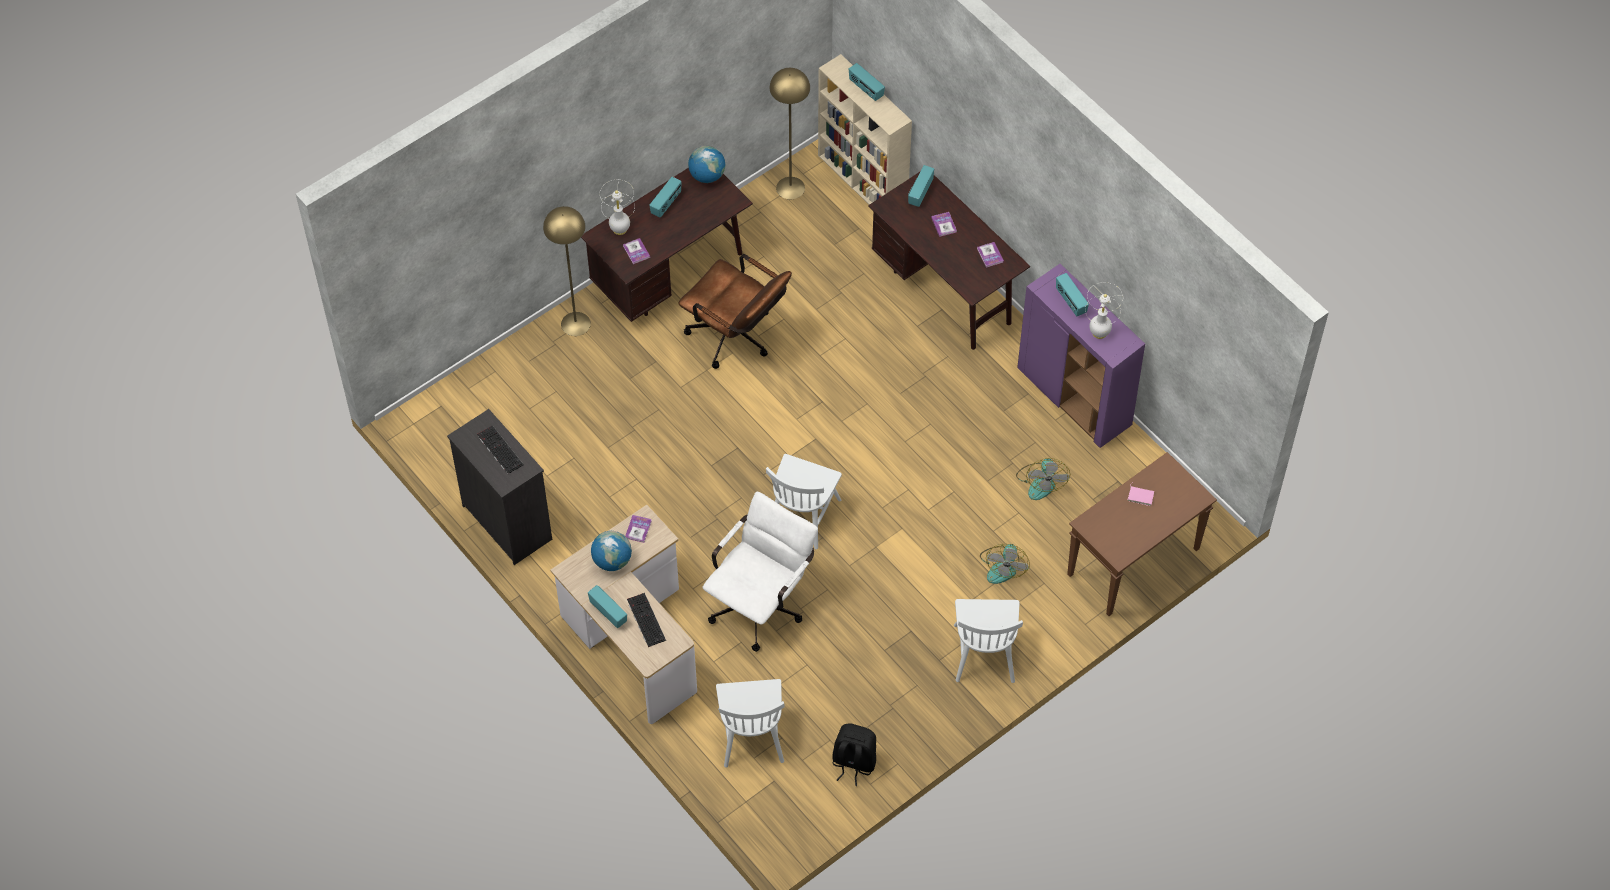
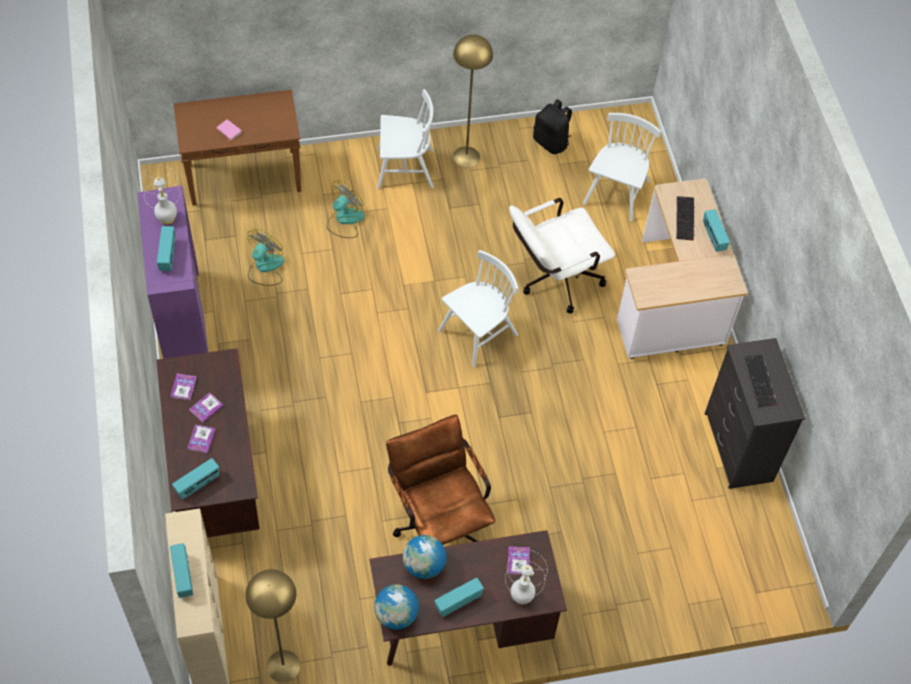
camera: 155 degrees left, 0 degrees up
(575, 323) = (585, 617): yellow floor lamp -> yellow floor lamp (466, 157)
(612, 561) = (690, 275): globe -> globe (423, 566)
(638, 529) = (655, 291): book -> book (206, 408)
(984, 653) = (404, 168): white chair -> white chair turned 60 degrees clockwise

